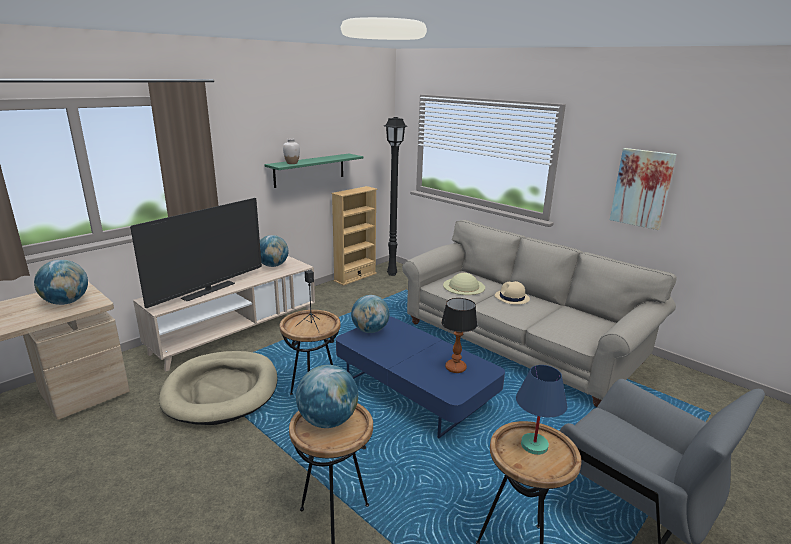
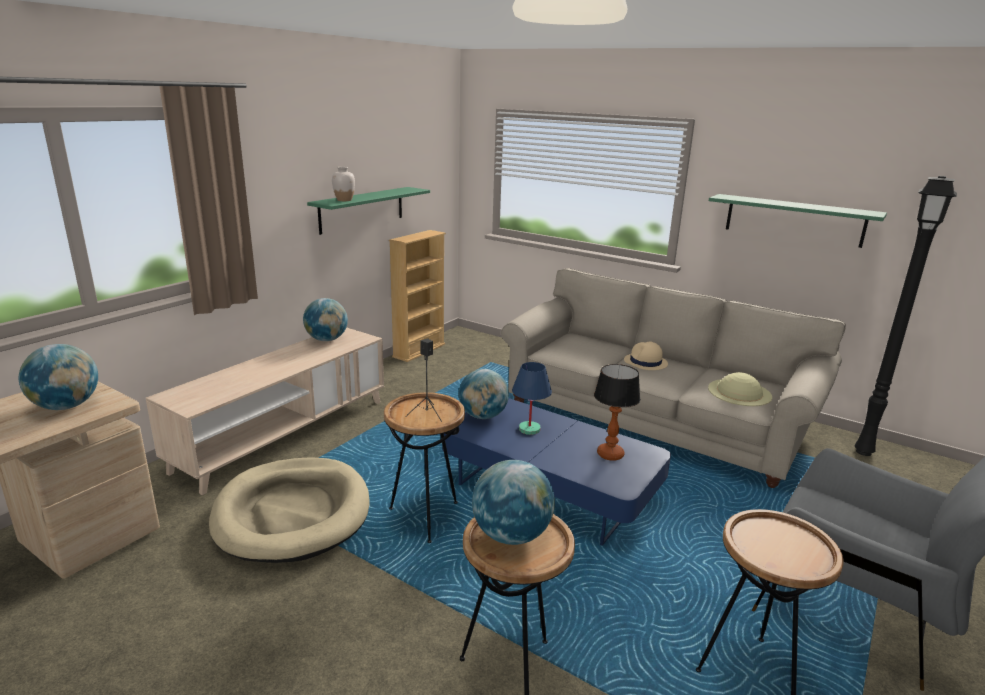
camera: 10 degrees left, 0 degrees up
(208, 291) = (252, 378): television -> none
(393, 274) = (466, 343): black floor lamp -> black floor lamp (865, 452)
(463, 286) = (582, 352): beige hat -> beige hat (739, 392)
(534, 445) = (777, 538): blue table lamp -> blue table lamp (530, 429)
(642, 188) = (794, 220): picture -> green shelf

